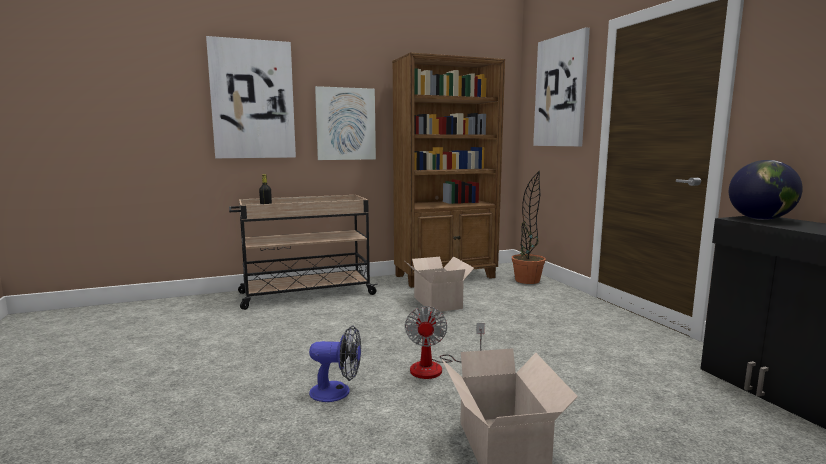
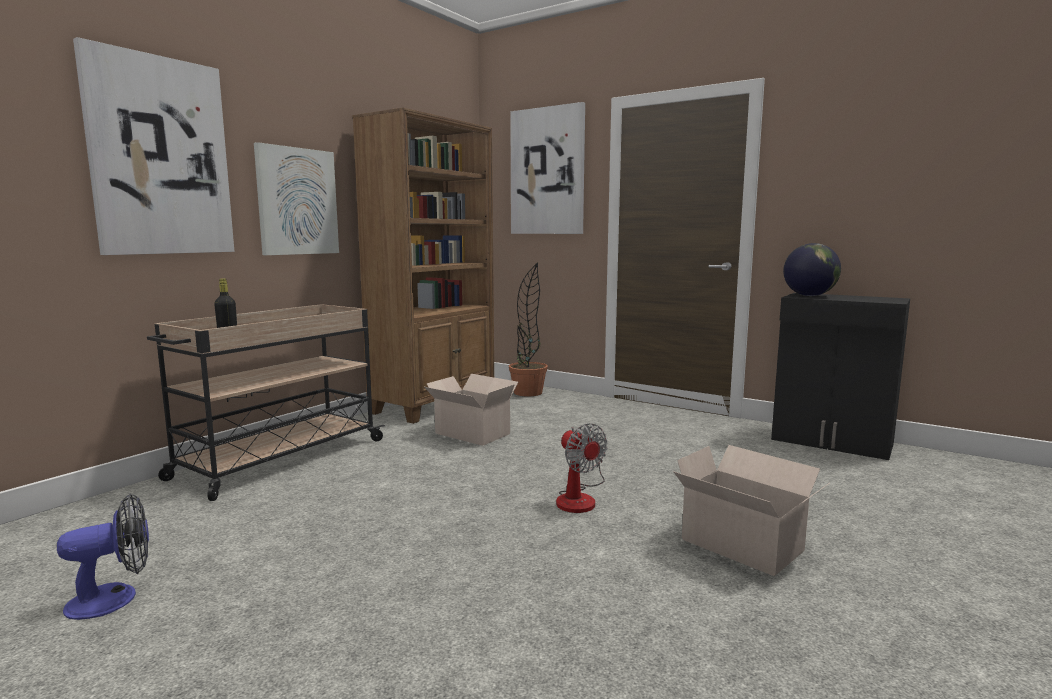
camera: 35 degrees left, 0 degrees up
(337, 392) = (522, 554): fan -> fan (114, 598)

